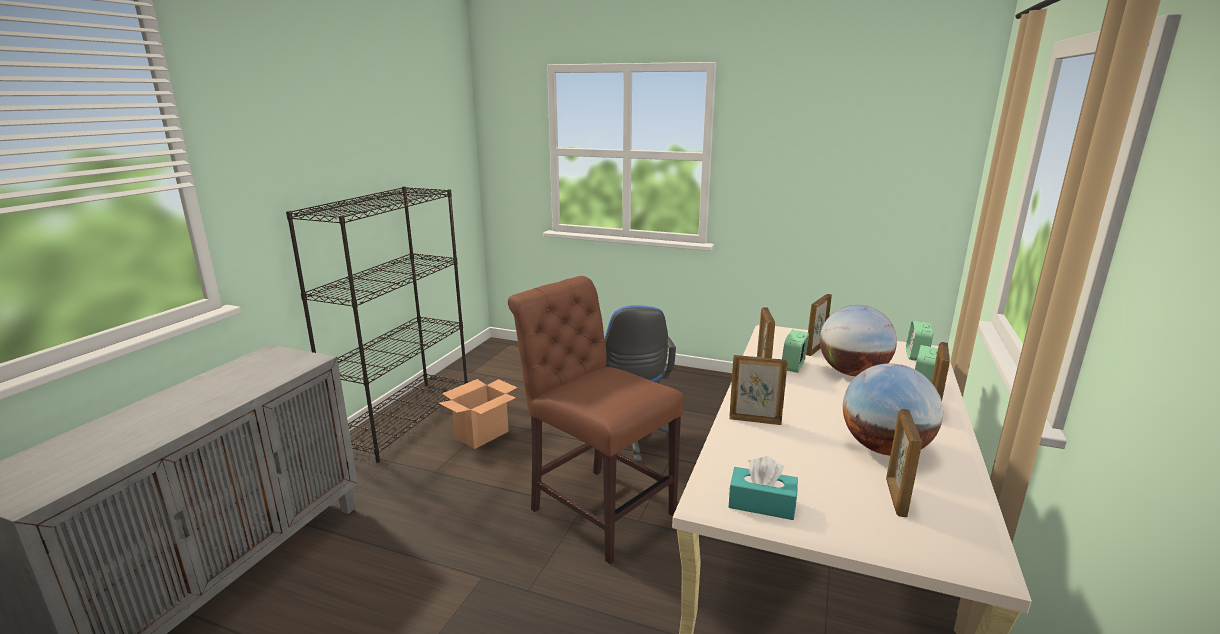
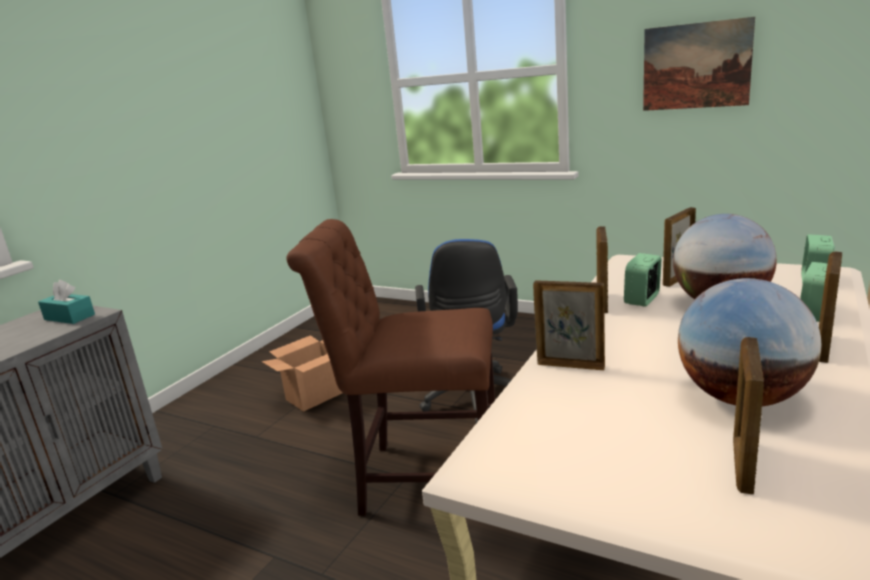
camera: 10 degrees right, 0 degrees up
(405, 418) = (240, 380): black bookcase -> none
(597, 507) = (422, 477): brown chair -> brown chair turned 45 degrees counterclockwise
(762, 504) = (543, 474): turquoise tissue box -> turquoise tissue box (69, 317)
(818, 168) = (696, 66): none -> picture

